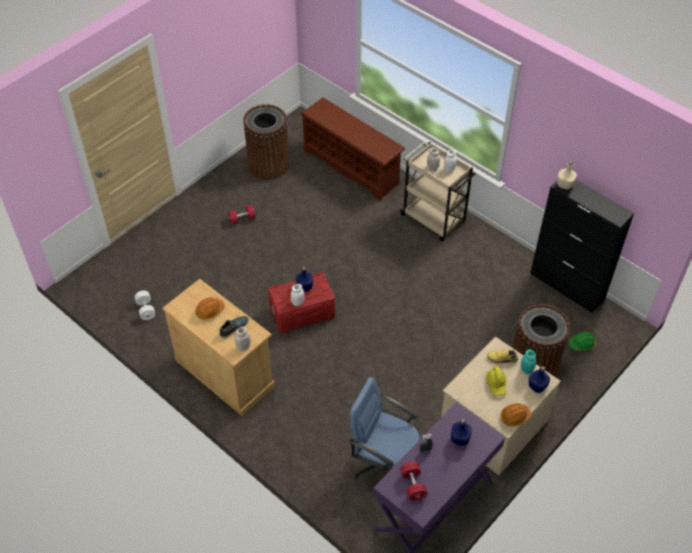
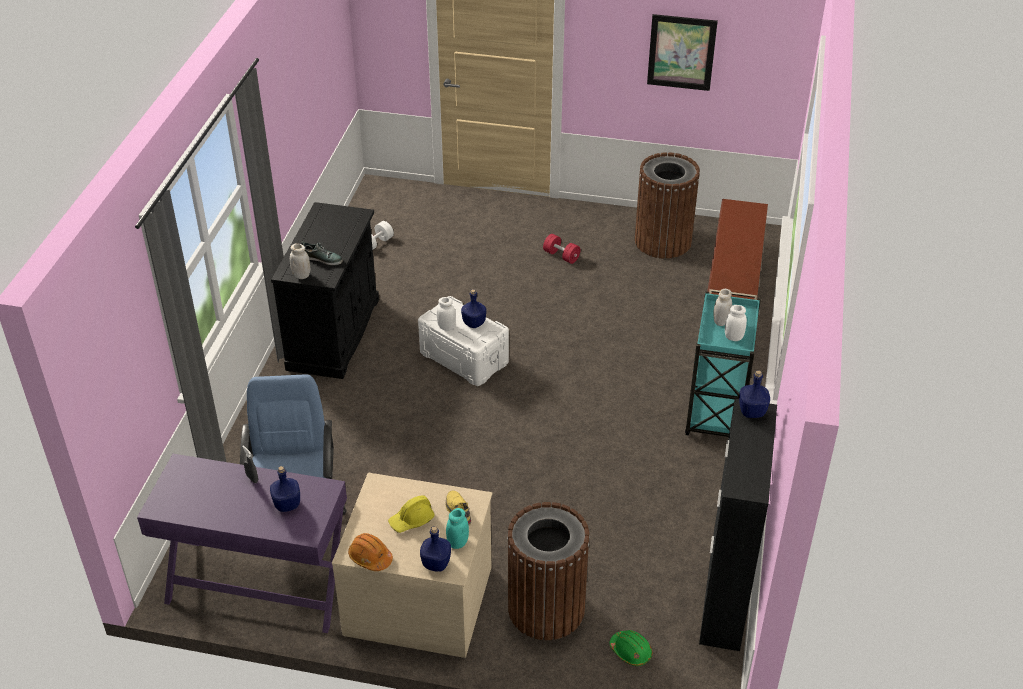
camera: 60 degrees right, 10 degrees down
(210, 311) = (333, 233): orange hard hat -> none
(225, 373) = (334, 334): beige cabinet -> black cabinet
(229, 44) = (681, 52): none -> picture
(302, 312) = (464, 357): red storage box -> white storage box
(413, 485) = (194, 486): red dumbbell -> none
(434, 219) = (716, 413): beige cart -> turquoise cart
(564, 185) = (751, 411): beige bottle -> blue bottle

